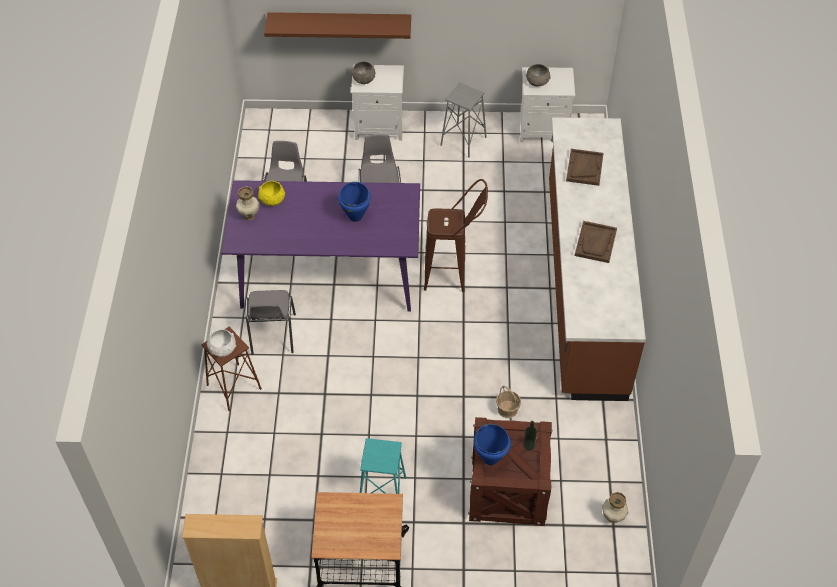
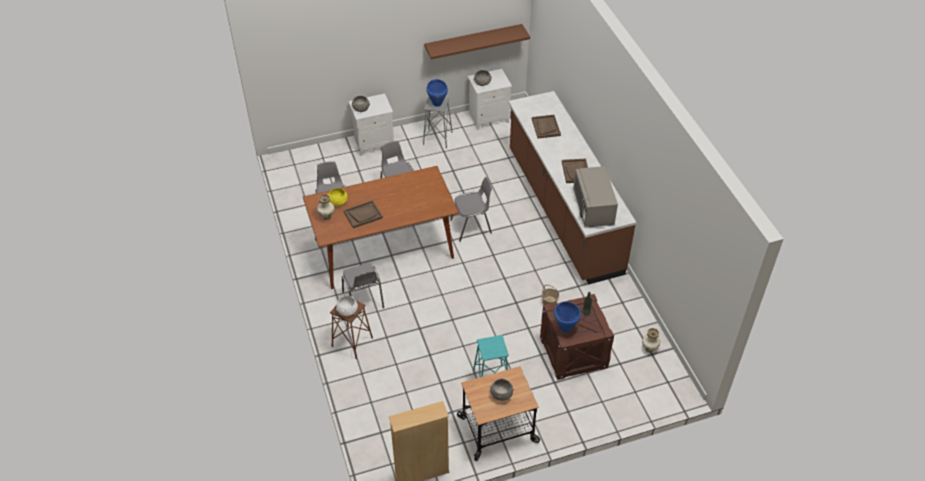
camera: 20 degrees left, 5 degrees down
(295, 226) = (363, 215): none -> brown tray
(327, 273) = (383, 249): purple dining table -> brown dining table
(339, 23) = (336, 72): brown shelf -> brown shelf (473, 41)
(356, 216) = (403, 198): blue cooking pot -> blue cooking pot (437, 103)
(360, 525) = (501, 394): none -> grey bowl
(453, 275) = (472, 227): brown stool -> grey chair
(594, 302) = (593, 208): none -> grey microwave

